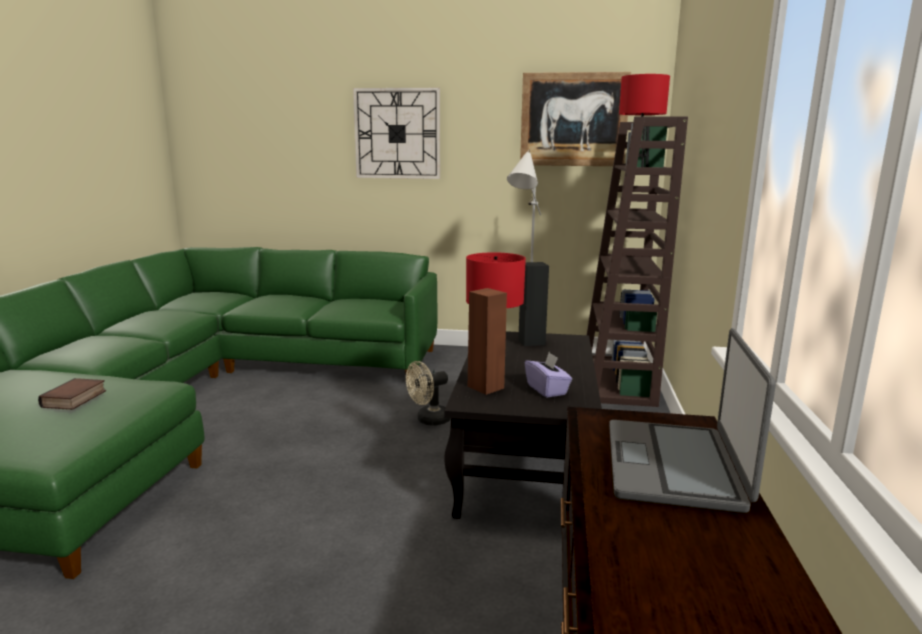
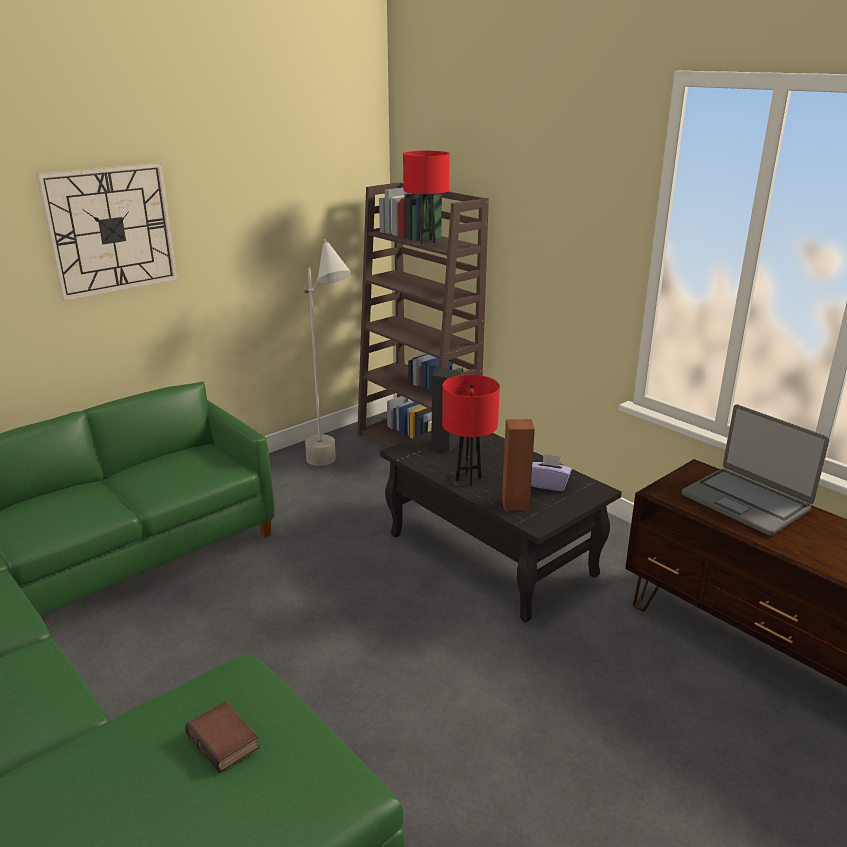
camera: 50 degrees left, 10 degrees up
(428, 420) = (358, 561): beige fan -> none
(573, 120) = (310, 185): picture -> none

